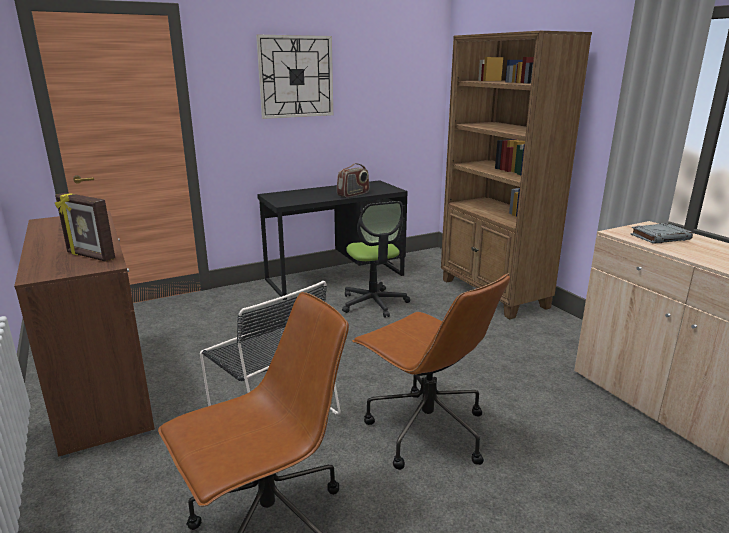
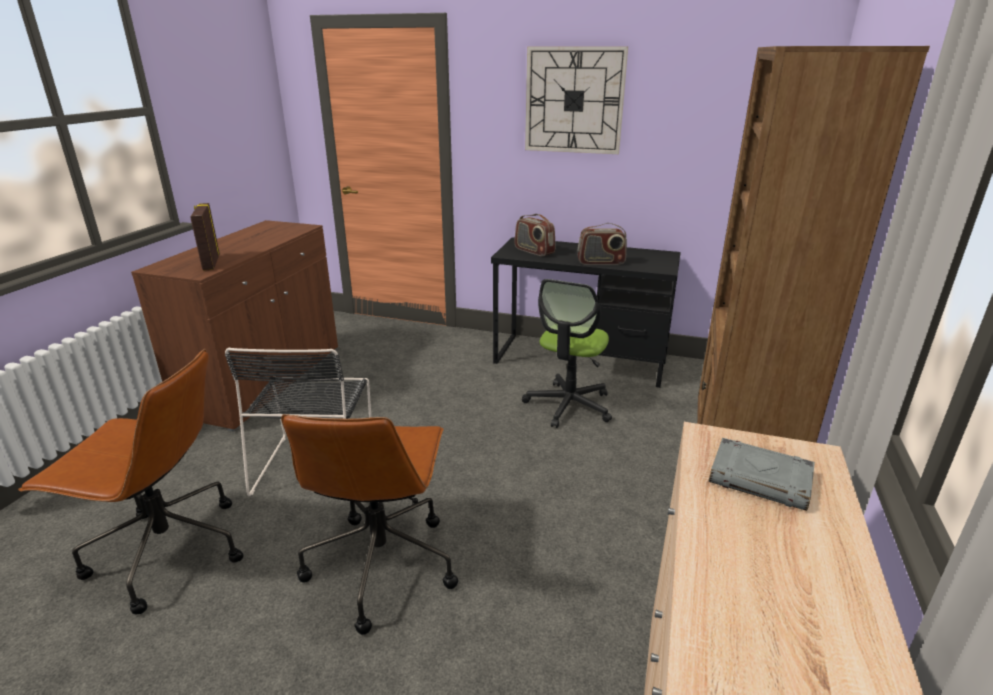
camera: 45 degrees right, 5 degrees up
(296, 198) = (534, 251): none -> radio

